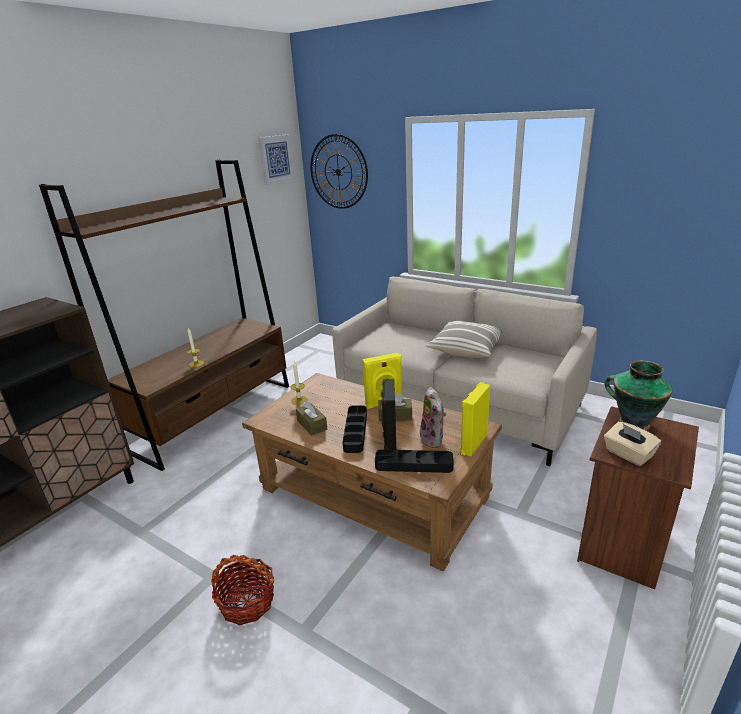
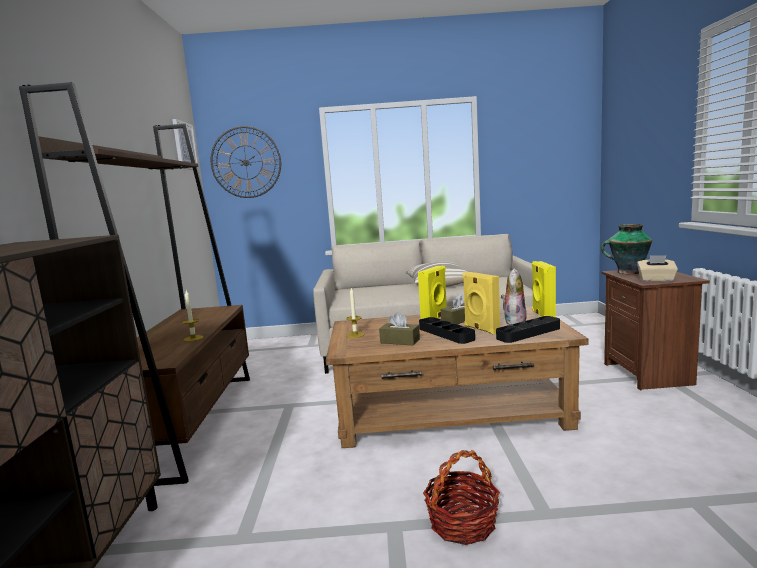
camera: 35 degrees left, 15 degrees down
(389, 438) = (480, 329): black speaker -> yellow speaker
(433, 440) = (513, 321): plush toy -> plush toy turned 105 degrees counterclockwise

